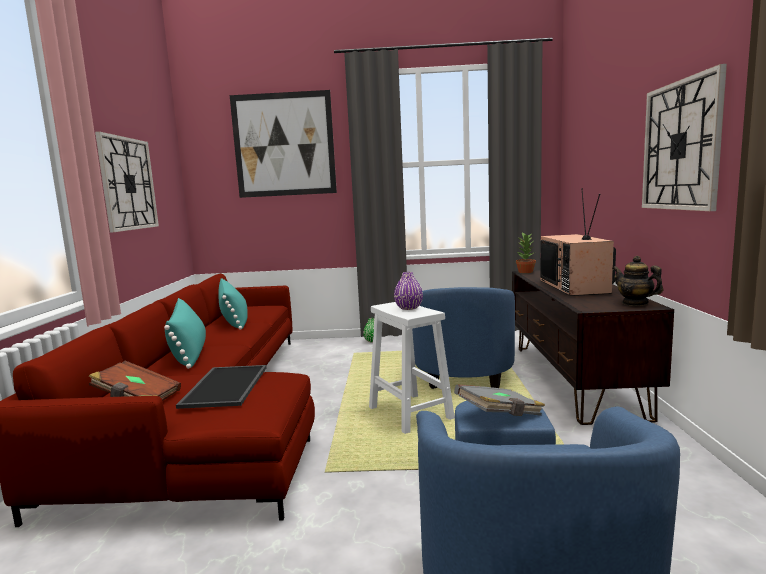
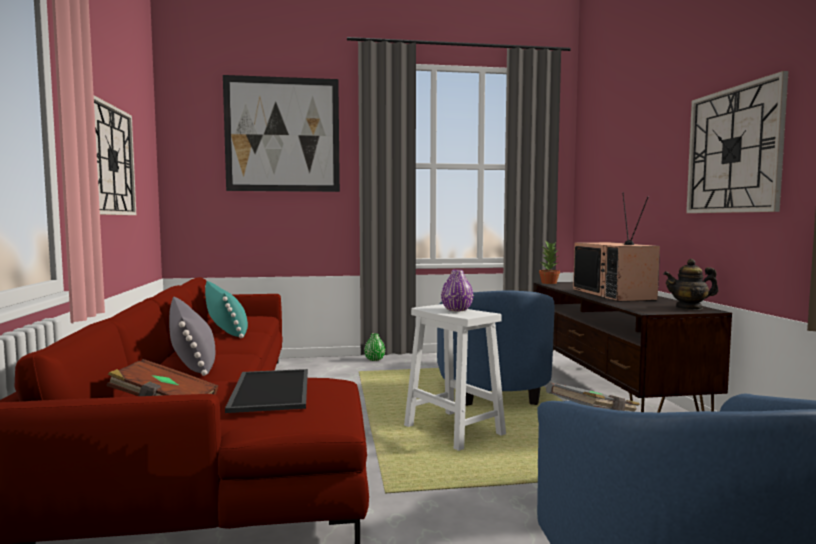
camera: 10 degrees left, 5 degrees down
(189, 352) = (192, 360): turquoise pillow -> grey pillow
(635, 303) = (689, 308): teapot -> teapot turned 45 degrees counterclockwise

